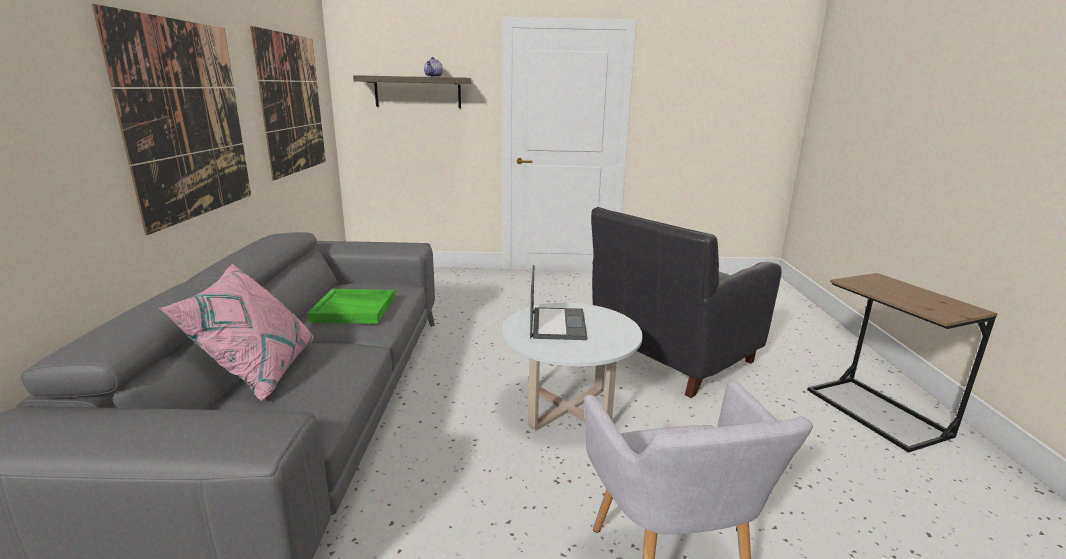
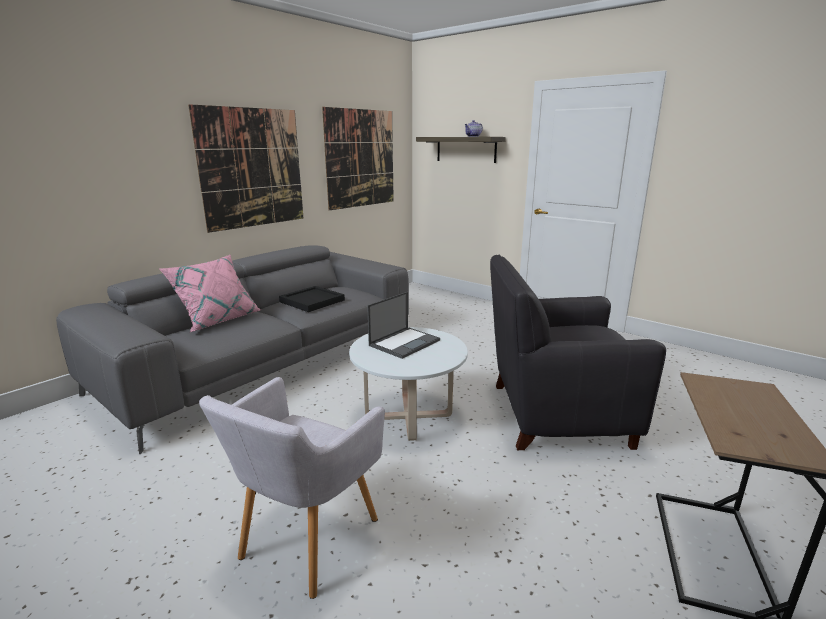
camera: 40 degrees right, 0 degrees up
(354, 309) = (313, 301): green tray -> black tray

